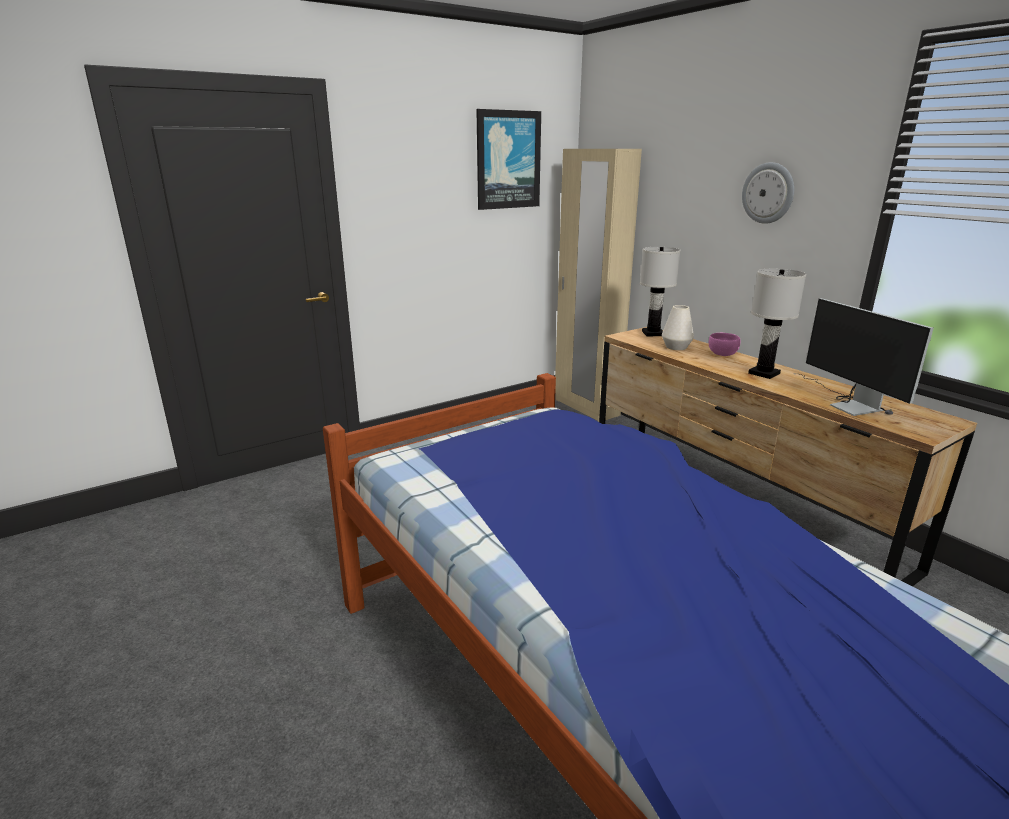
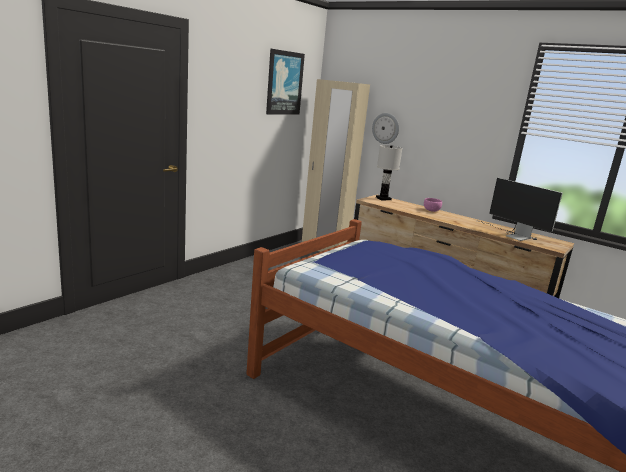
camera: 20 degrees left, 5 degrees down
(676, 347) = (403, 206): white vase -> none
(764, 373) = (461, 220): white table lamp -> none
(768, 193) = (454, 118): wall clock -> wall clock (385, 128)

